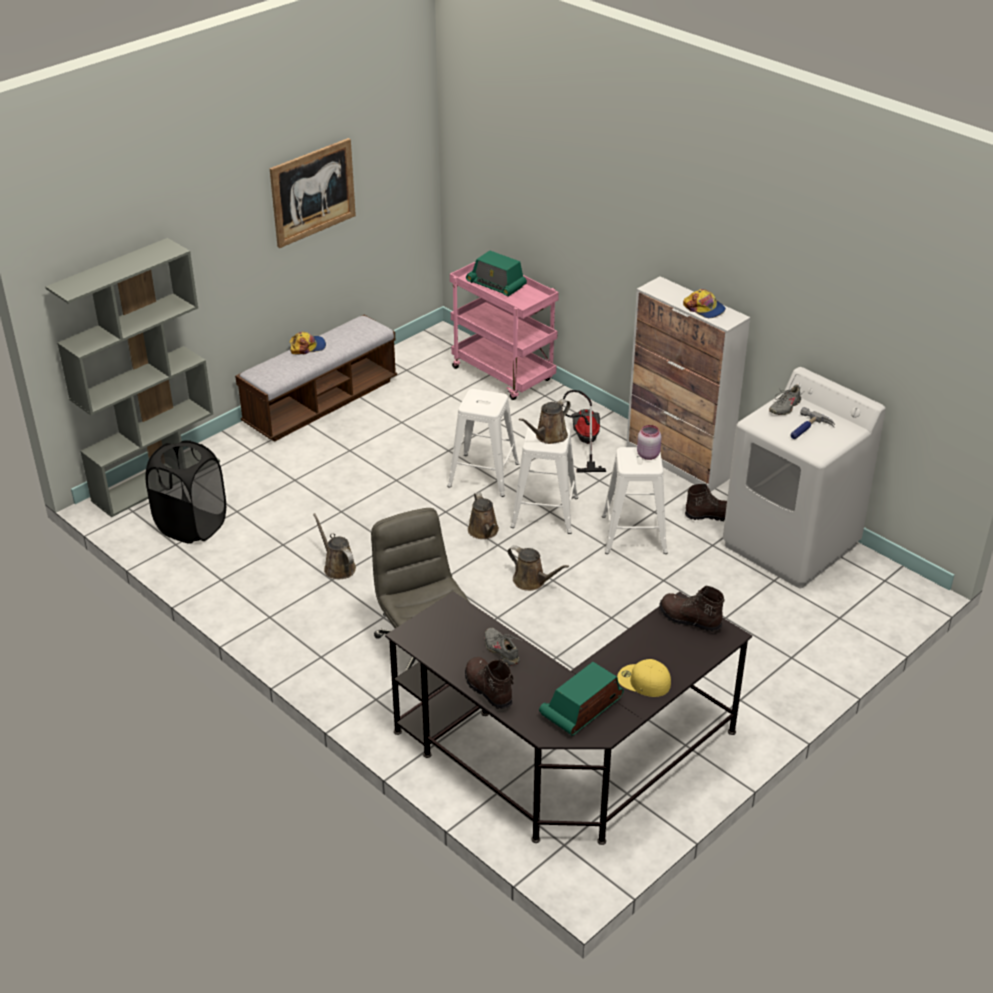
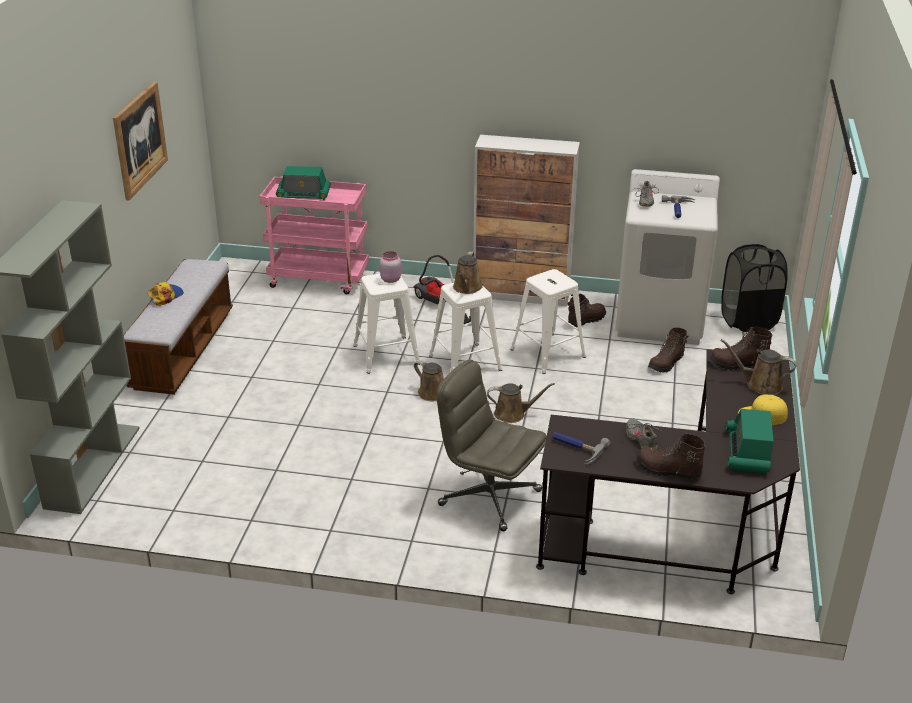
camera: 35 degrees left, 5 degrees down
(192, 526) = (172, 489): black laundry basket -> black laundry basket (748, 320)
(337, 567) = (345, 467): brown watering can -> brown watering can (760, 385)
(434, 632) = (576, 448): none -> hammer
(502, 650) = (641, 439): grey shoe -> grey shoe turned 45 degrees clockwise
(648, 455) = (554, 275): pink jar -> pink jar (390, 279)
(704, 308) = (541, 145): cap -> none
(741, 595) = (666, 364): none -> brown boot

